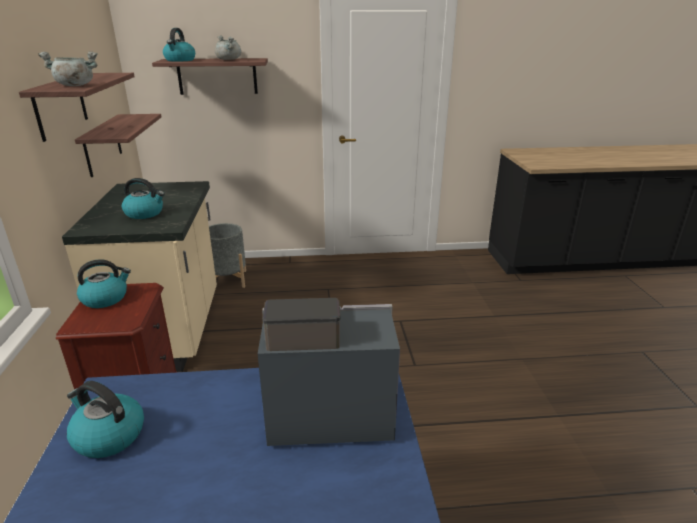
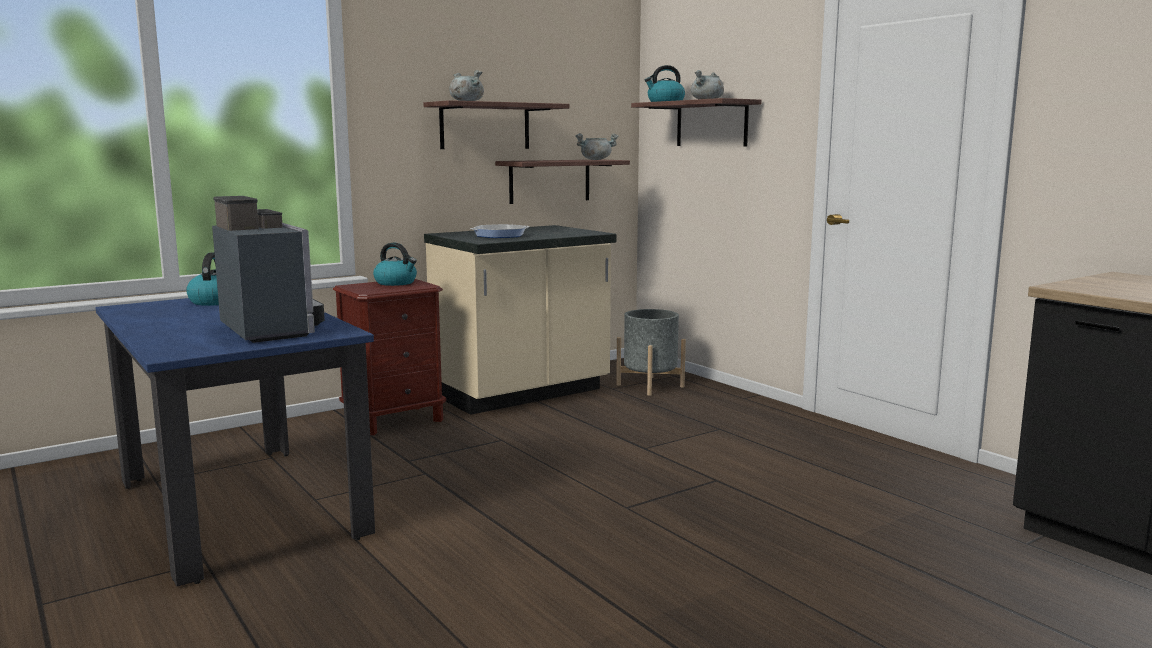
camera: 60 degrees right, 15 degrees down
(136, 118) = (596, 159): none -> grey cooking pot
(145, 213) = (500, 235): kettle -> frying pan

